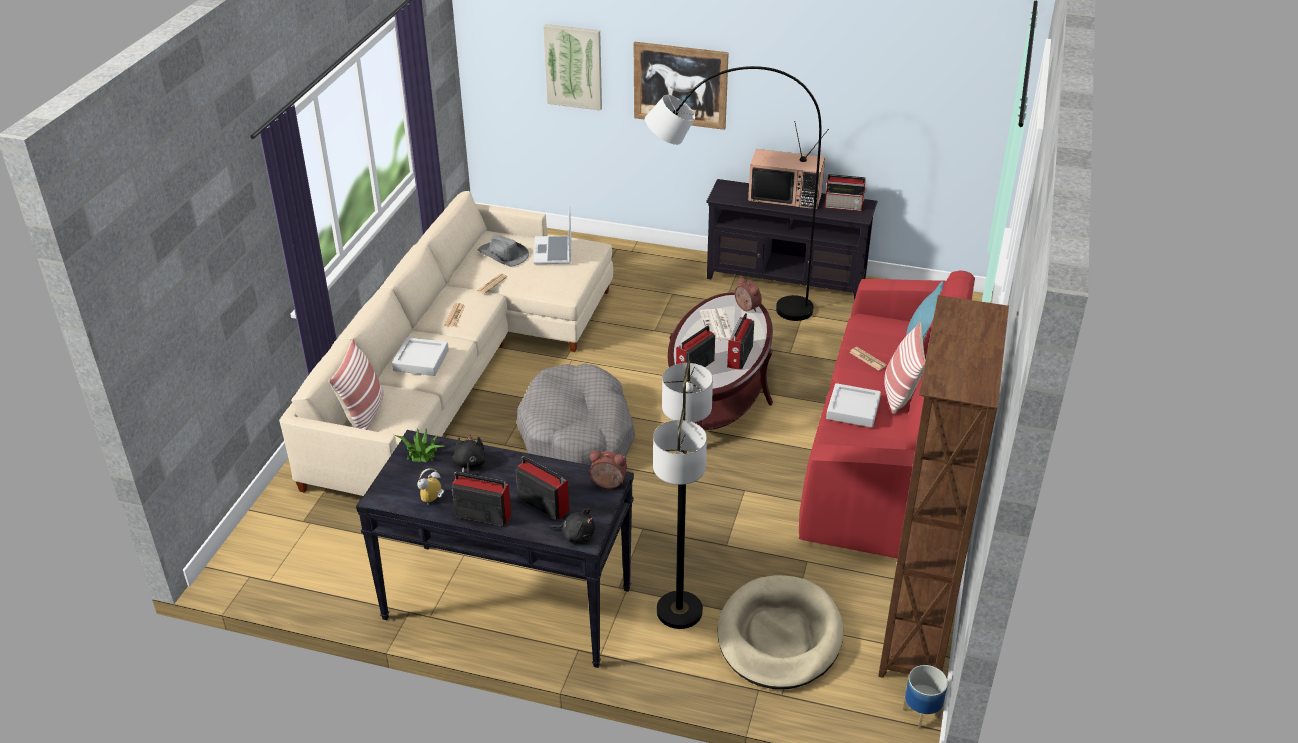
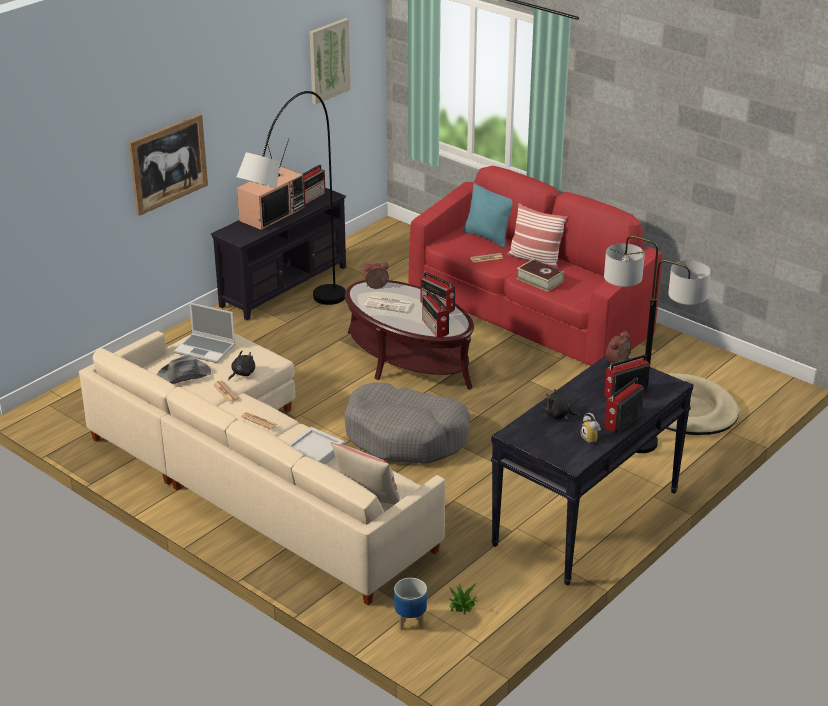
camera: 65 degrees left, 5 degrees down
(421, 453) = (528, 434): potted plant -> potted plant (462, 604)
(574, 66) = (81, 194): picture -> picture (328, 60)
(576, 534) = (667, 387): black plush toy -> black plush toy (242, 373)
(853, 409) = (540, 280): grey tray -> book
(914, 631) = (707, 358): brown bookcase -> none
(921, 713) = (777, 379): planter -> planter (410, 621)

